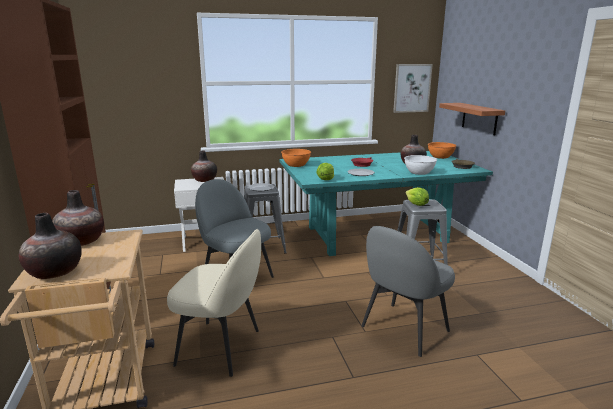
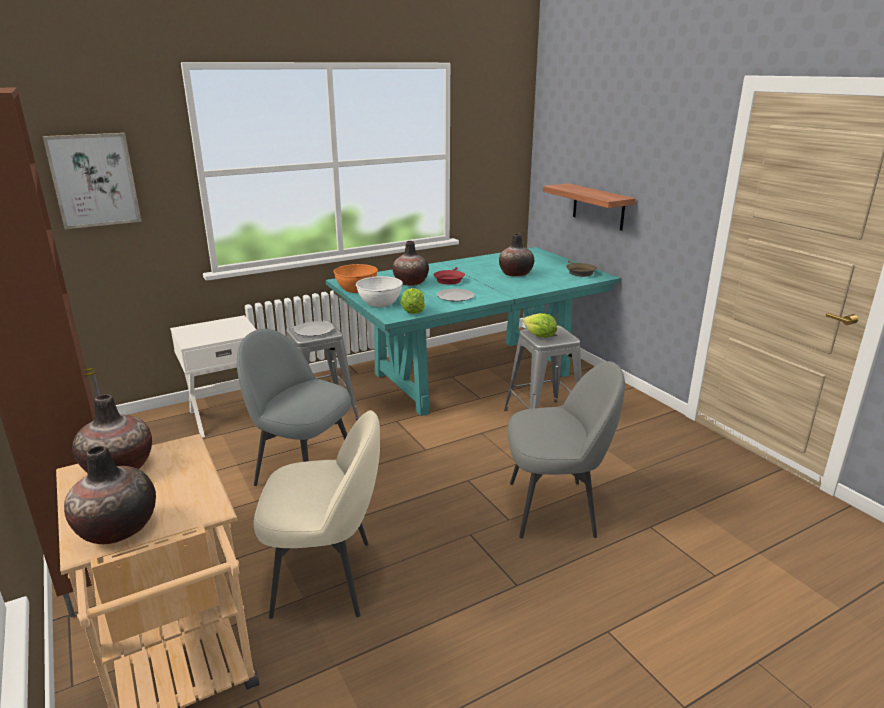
camera: 15 degrees left, 5 degrees up
(204, 180) = (219, 324): vase -> vase (410, 282)
(403, 329) = (554, 508): grey chair -> grey chair turned 120 degrees counterclockwise
(412, 88) = (499, 162): picture -> picture (94, 180)
(419, 172) = (531, 288): white bowl -> white bowl (380, 303)
(440, 157) = (545, 258): orange bowl -> none

